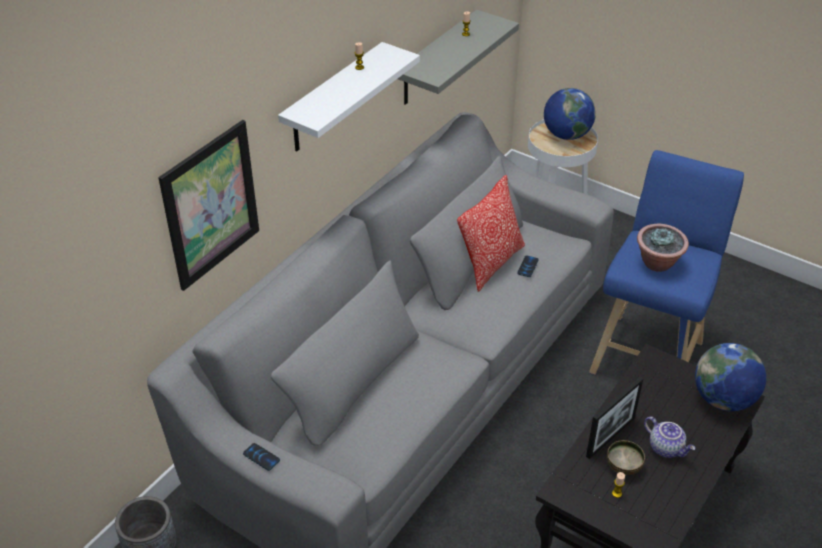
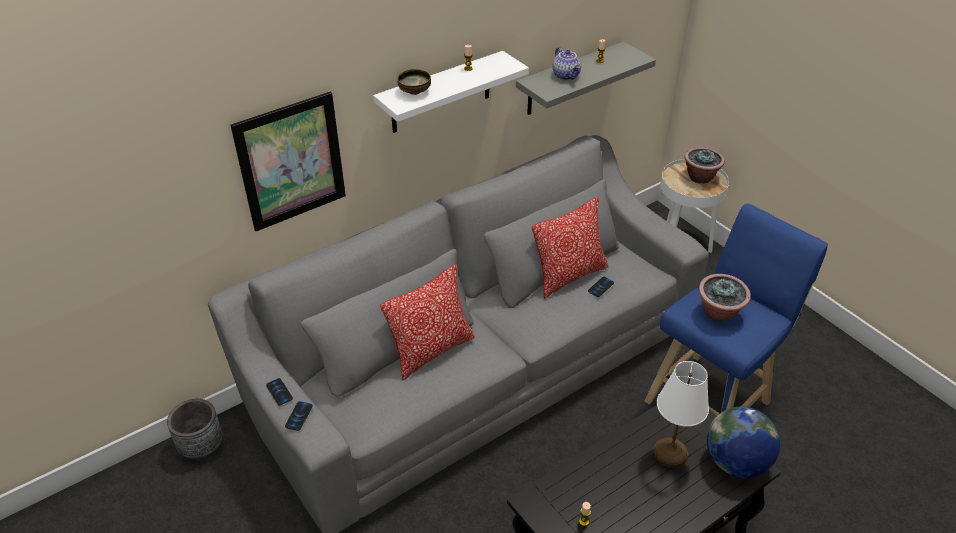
camera: 20 degrees right, 0 degrees up
(298, 475) = (299, 416): none -> phone
(393, 373) = (431, 351): none -> pillow
(566, 135) = (700, 177): globe -> potted plant
(610, 437) = (604, 466): picture frame -> none
(624, 466) = (604, 497): bowl -> bowl (415, 92)
(664, 408) = (671, 454): none -> white table lamp
(666, 448) = (654, 492): teapot -> teapot (566, 76)

